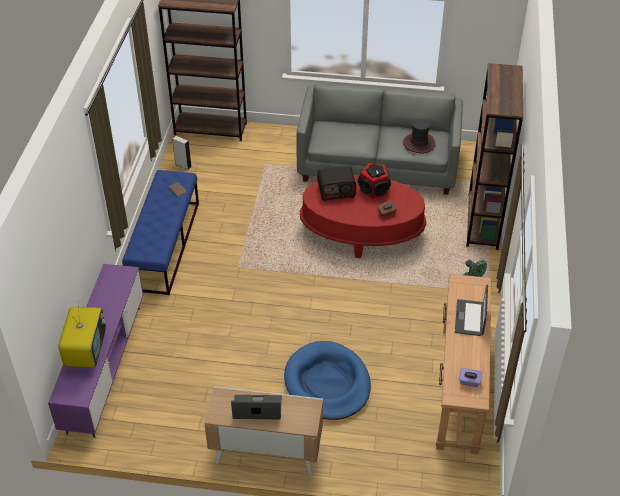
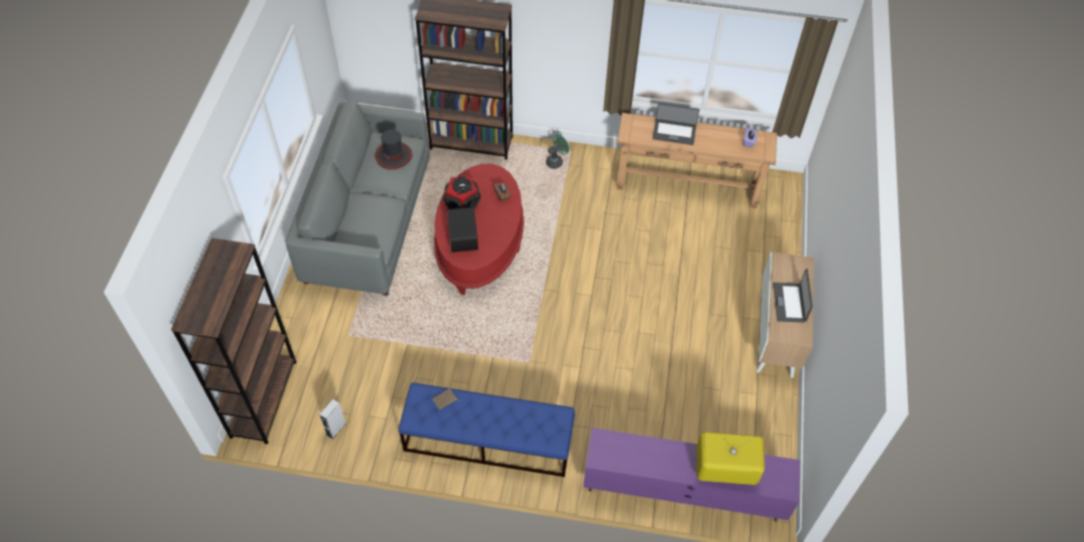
camera: 90 degrees left, 10 degrees up
(327, 383) = (690, 283): blue dog bed -> none

